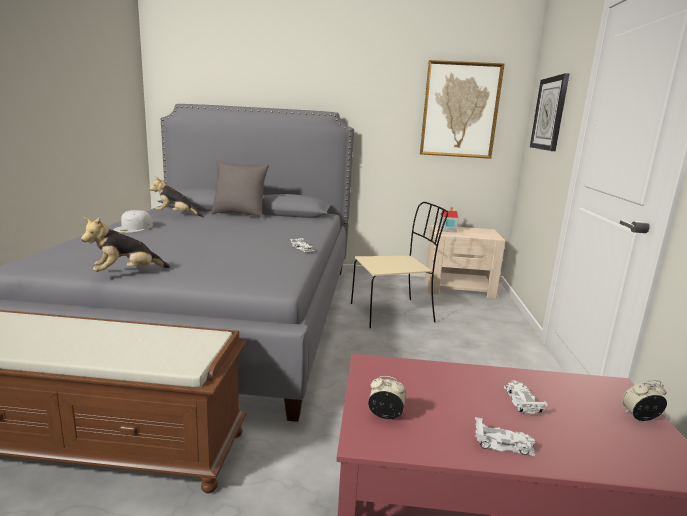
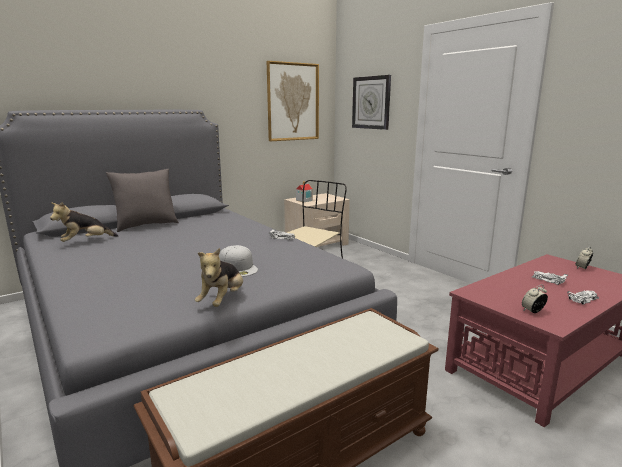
camera: 40 degrees left, 0 degrees up
(134, 228) = (87, 265): white cap -> white cap (238, 268)

